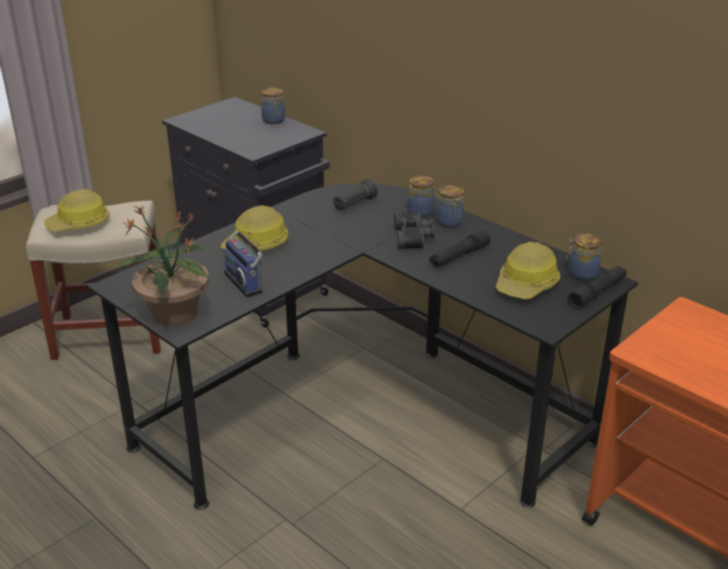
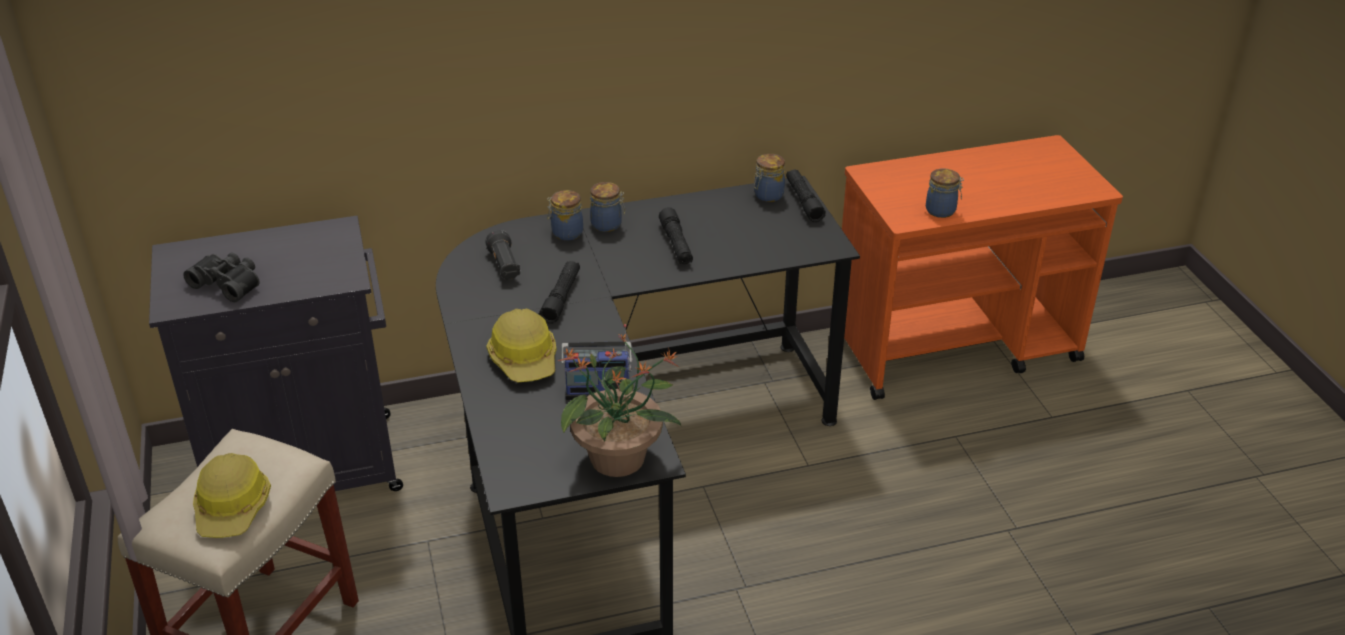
camera: 60 degrees left, 5 degrees up
(274, 121) = (276, 239): jar -> jar (942, 211)
(340, 235) = (561, 298): none -> black flashlight
(414, 237) = (614, 255): black binoculars -> black binoculars (228, 283)
(527, 284) = (759, 229): hard hat -> none

